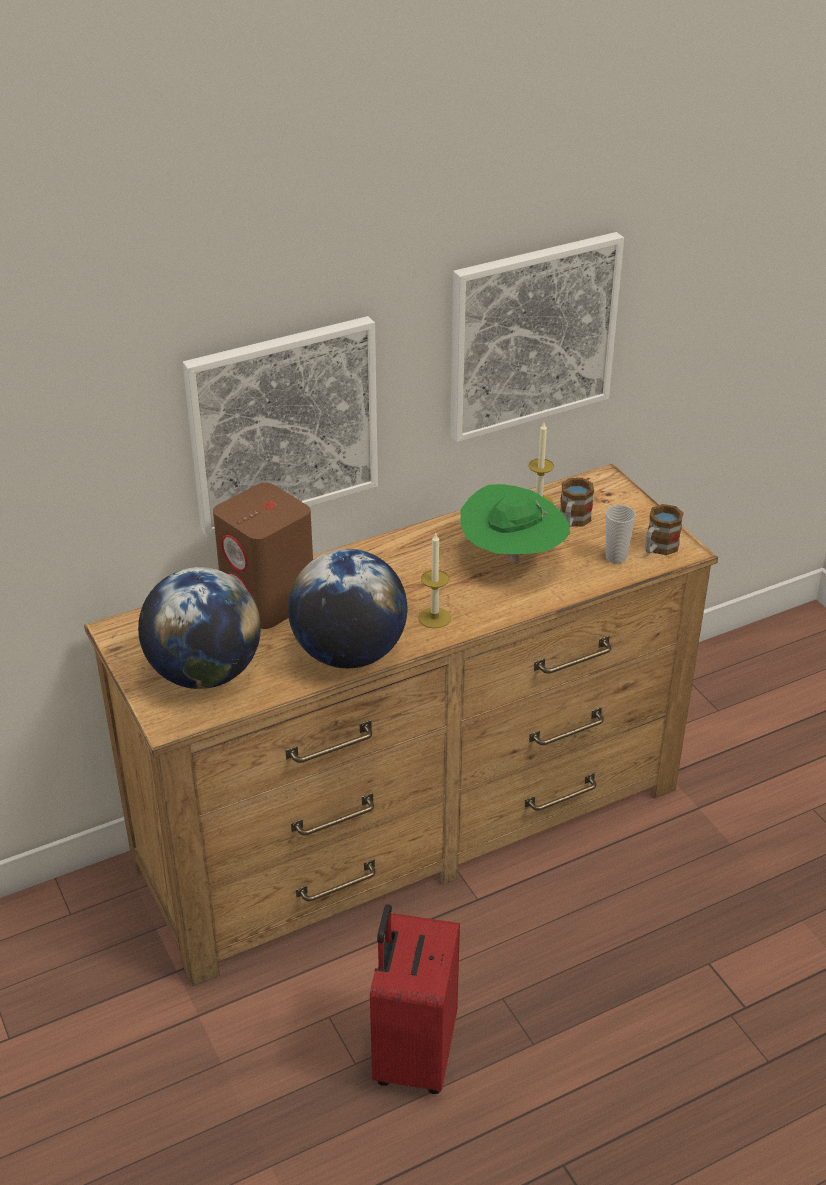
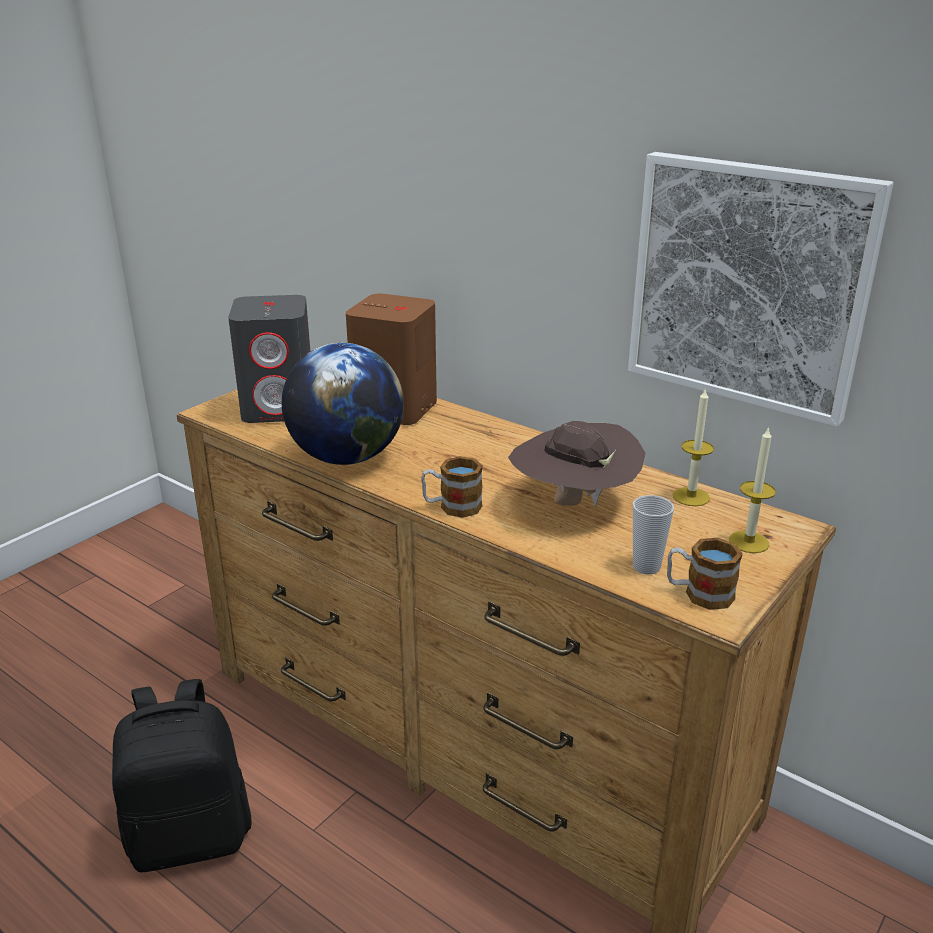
camera: 65 degrees right, 10 degrees down
(205, 673) = (279, 408): globe -> grey speaker
(283, 424) = (473, 257): picture -> none
(412, 1054) = (191, 835): red suitcase -> black backpack
(434, 618) = (433, 484): candle -> candle (748, 542)
(512, 558) = (573, 503): green hat -> brown hat
(573, 521) = (683, 524): mug -> mug (452, 507)

